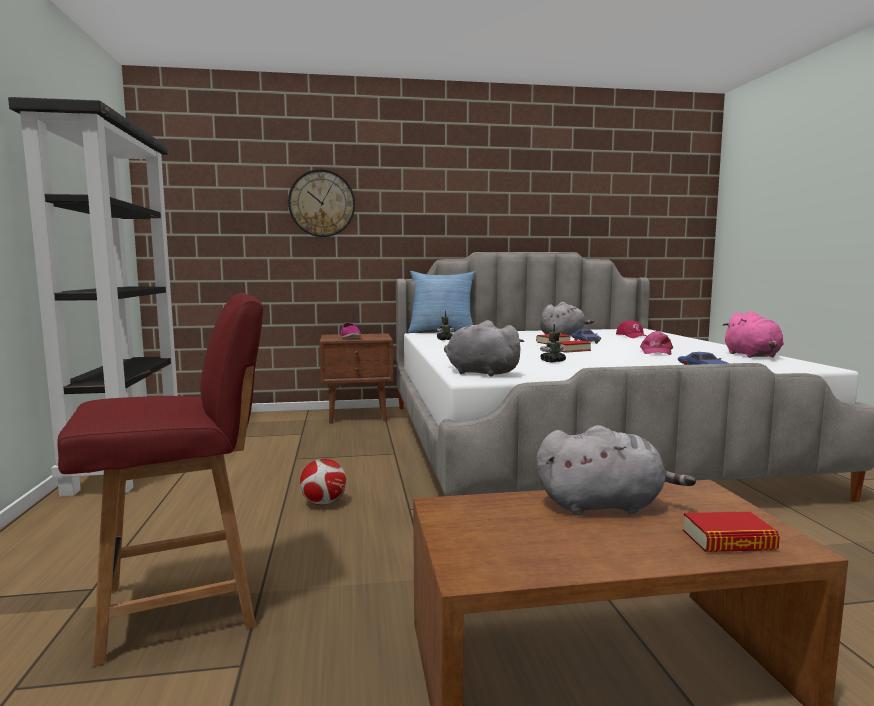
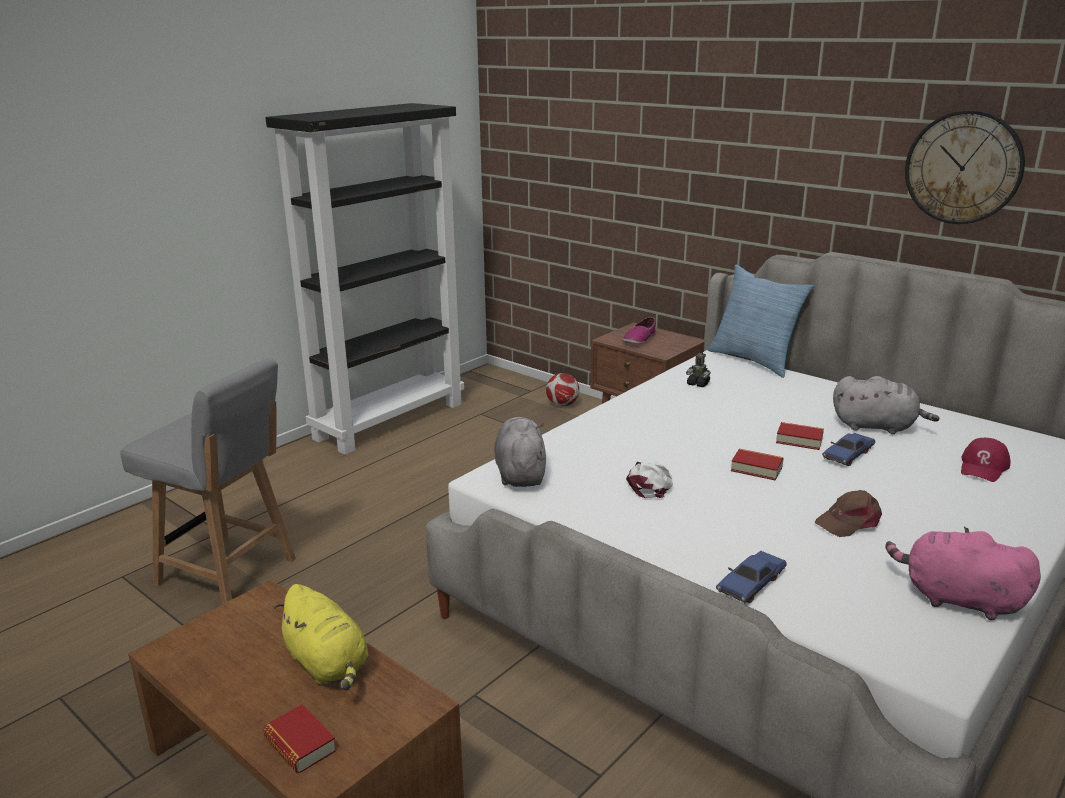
camera: 50 degrees right, 15 degrees up
(184, 606) = (228, 572): red chair -> grey chair
(322, 203) = (648, 156): wall clock -> wall clock (963, 167)
(323, 503) = (421, 534): football -> football (562, 405)
(552, 361) = (650, 484): toy robot -> white cap
(604, 505) = (328, 664): grey plush toy -> yellow plush toy
(656, 352) = (849, 521): pink cap -> brown cap
(753, 356) = (957, 599): pink plush toy -> pink plush toy turned 75 degrees clockwise

